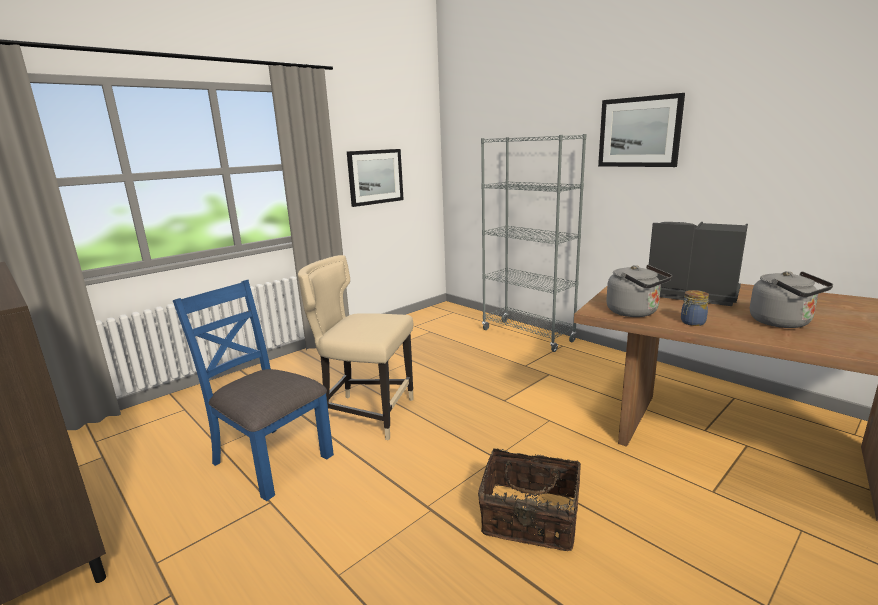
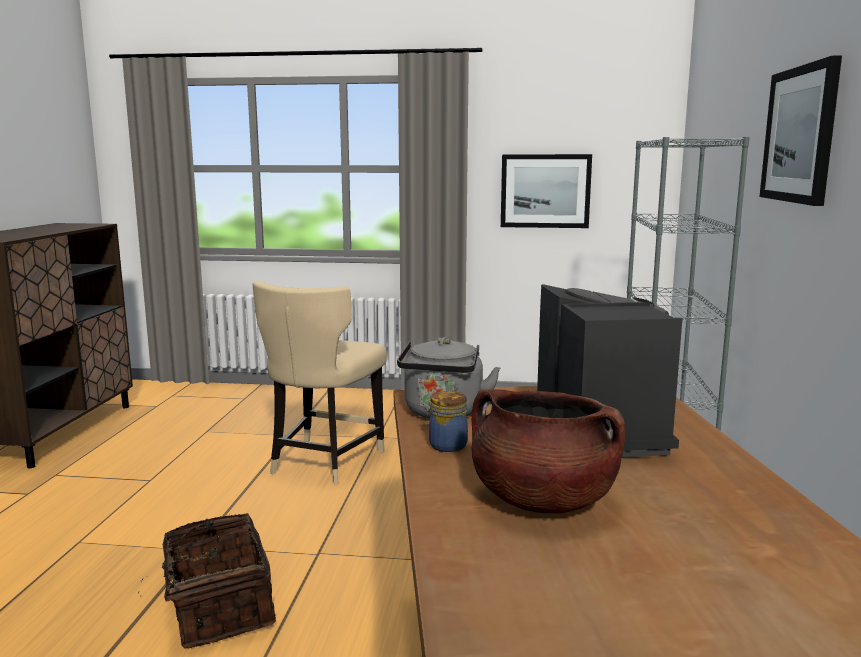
camera: 50 degrees right, 5 degrees down
(270, 459) = (206, 456): blue chair -> none
(366, 414) = (323, 462): beige chair -> beige chair turned 135 degrees counterclockwise
(783, 323) = (542, 500): grey kettle -> brown cooking pot

